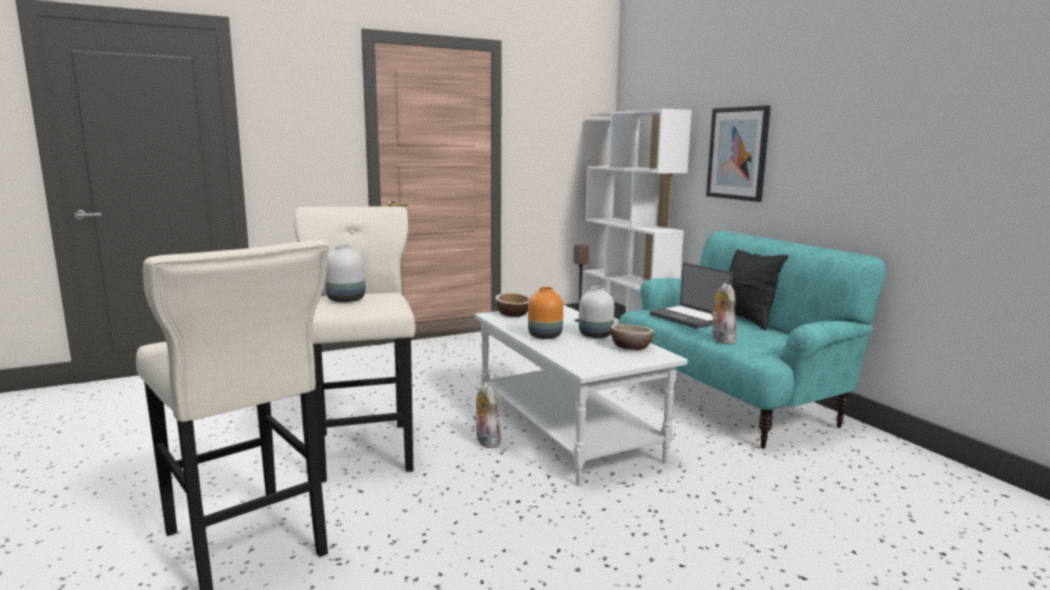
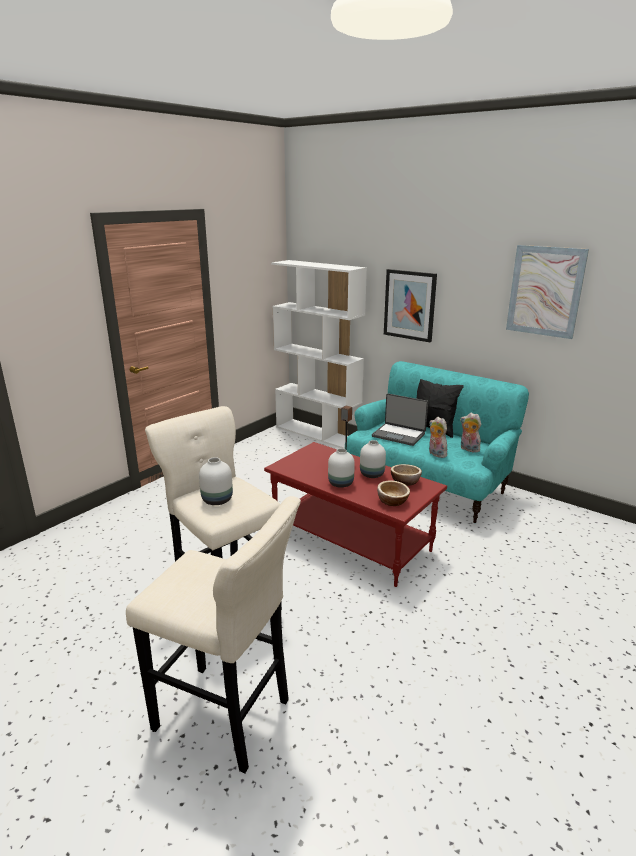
camera: 25 degrees left, 10 degrees up
(485, 441) = (307, 567): plush toy -> plush toy (468, 449)
(513, 314) = (293, 462): bowl -> bowl (392, 501)
(545, 336) = (341, 483): orange vase -> white vase
(568, 429) = (352, 540): white coffee table -> red coffee table
(911, 109) = (545, 291): none -> picture

